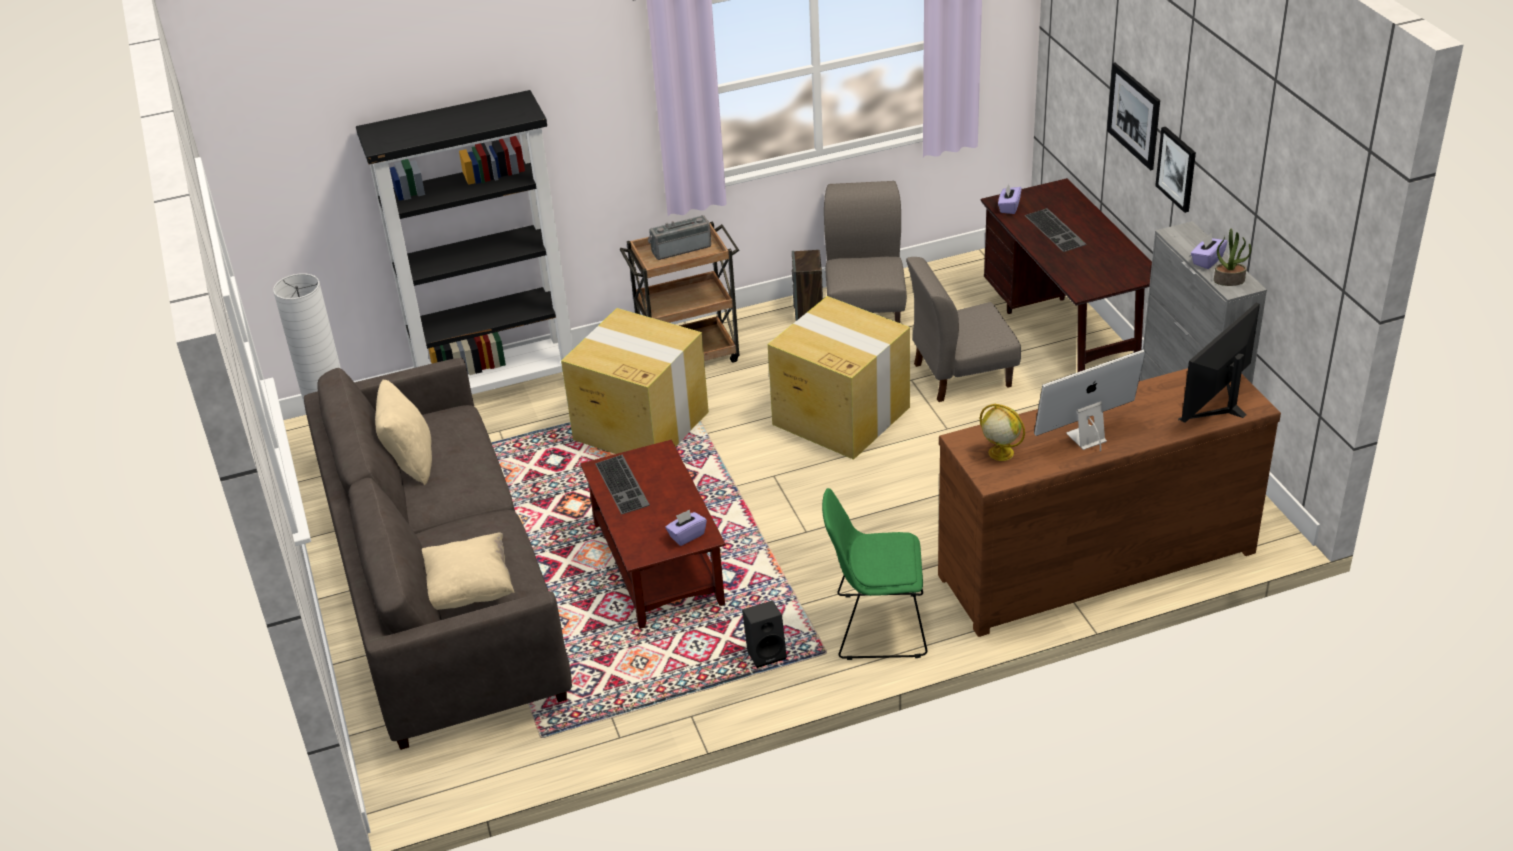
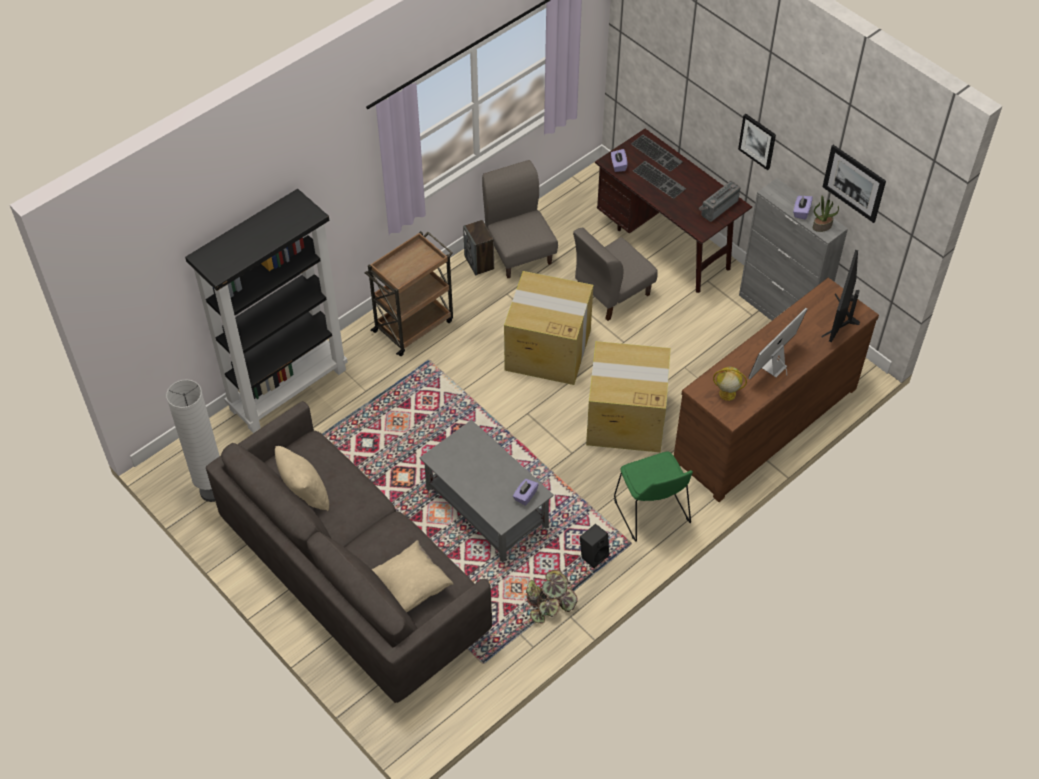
camera: 25 degrees left, 15 degrees up
(623, 484) = (460, 466): keyboard -> keyboard (657, 153)
(640, 425) = (412, 396): cardboard box -> cardboard box (624, 418)
(656, 563) = (485, 507): brown coffee table -> grey coffee table
(671, 694) = (549, 605): none -> potted plant
(680, 248) = (407, 260): radio -> radio (717, 207)
(876, 626) = (652, 513): green chair -> green chair turned 90 degrees counterclockwise
(1134, 115) = (713, 101): picture -> picture (854, 183)

